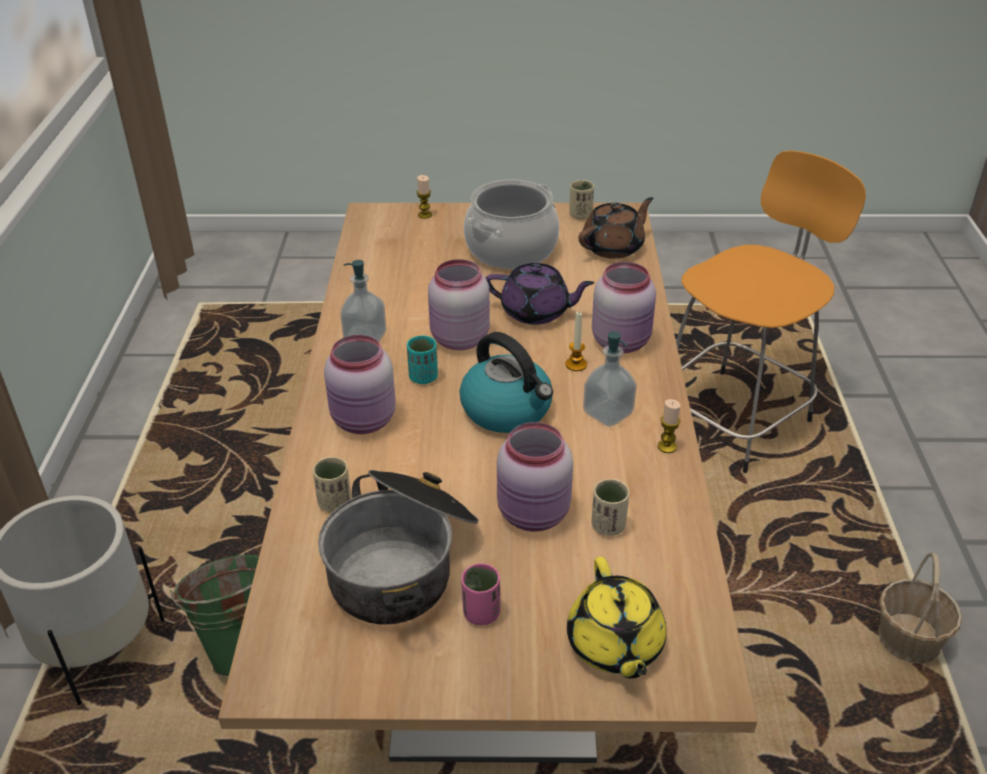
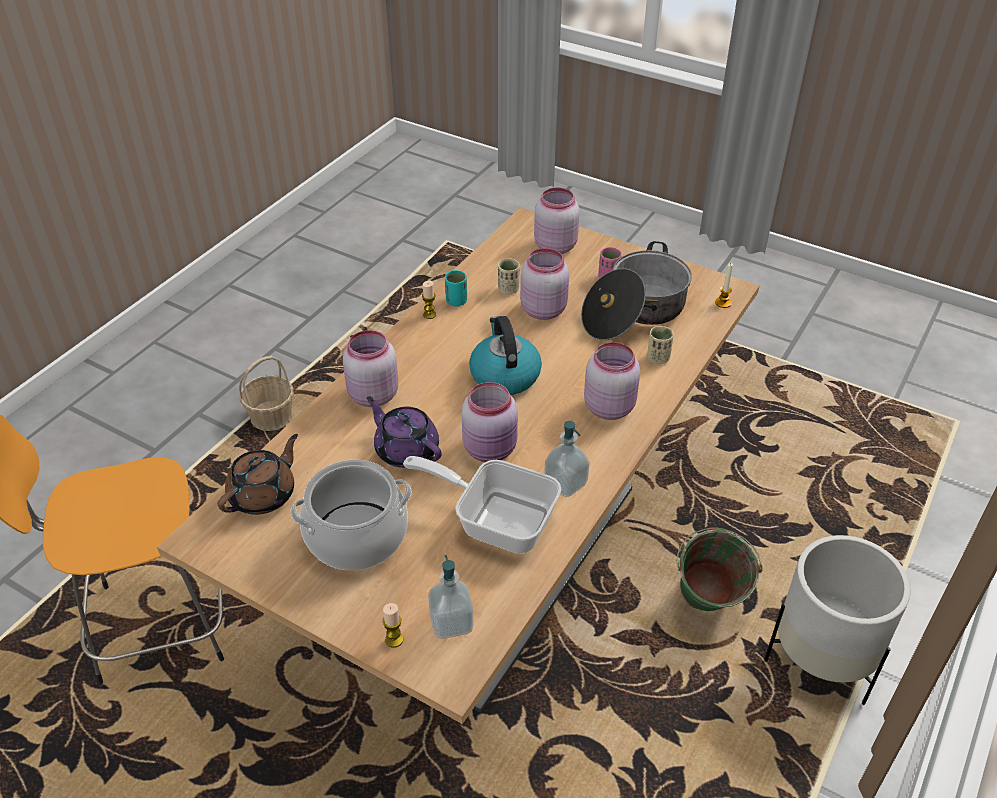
camera: 150 degrees left, 5 degrees up
(408, 294) = (496, 519): none -> frying pan
(423, 377) = (544, 425): turquoise cup -> turquoise cup (456, 301)
(576, 364) = (425, 390): candle -> candle (723, 303)
(580, 215) = (241, 556): beige cup -> none
(608, 413) = (441, 347): soap dispenser -> soap dispenser (451, 623)
(614, 247) = (264, 495): brown teapot -> brown teapot turned 135 degrees clockwise
(615, 645) = (554, 245): yellow teapot -> pink jar

